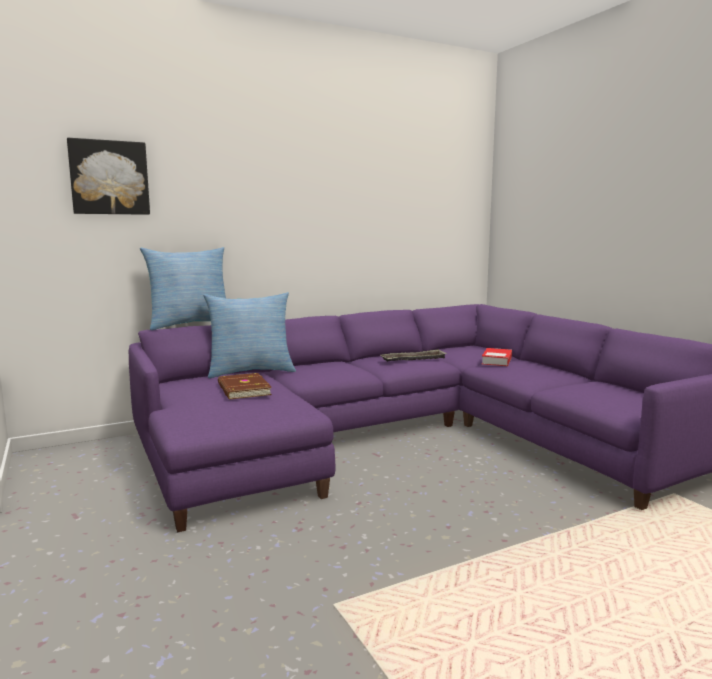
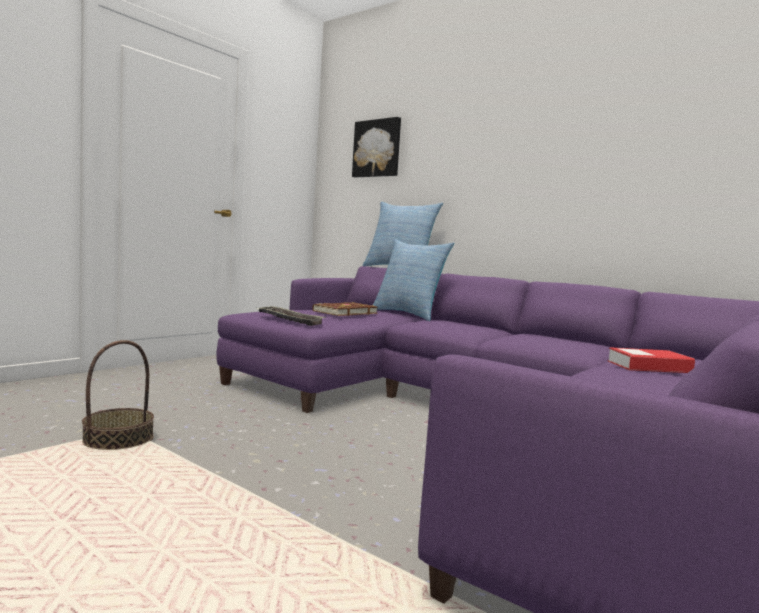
camera: 65 degrees right, 5 degrees down
(363, 611) = (118, 439): none -> basket
(413, 359) = (555, 341): tray -> tray (289, 319)

